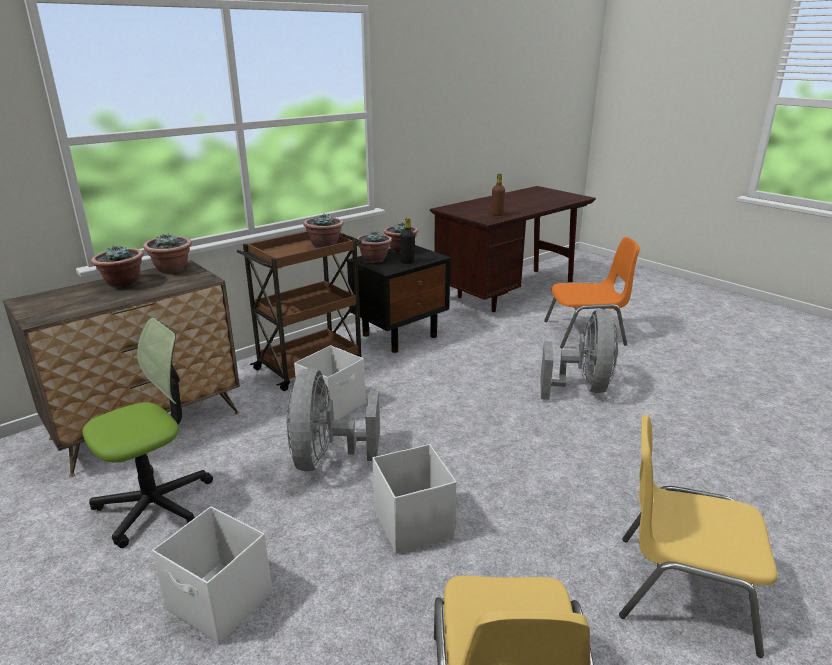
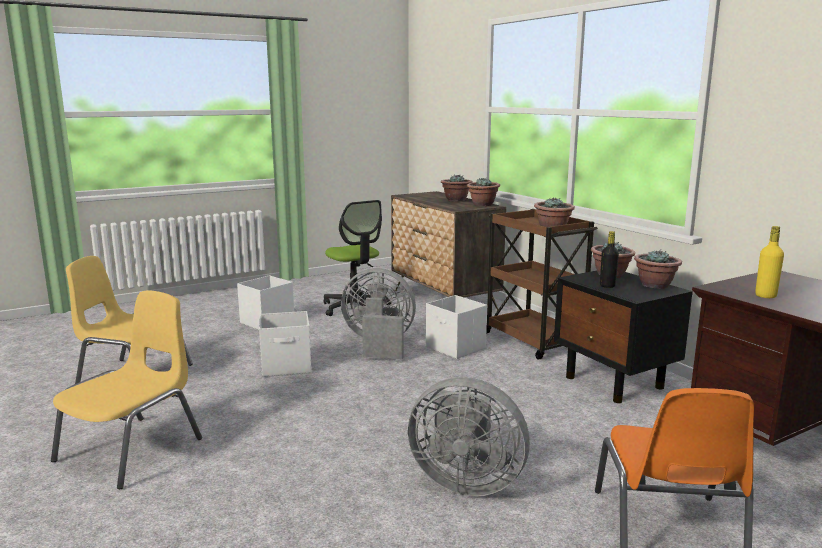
camera: 100 degrees right, 10 degrees down
(497, 215) = (765, 296): brown bottle -> yellow bottle

